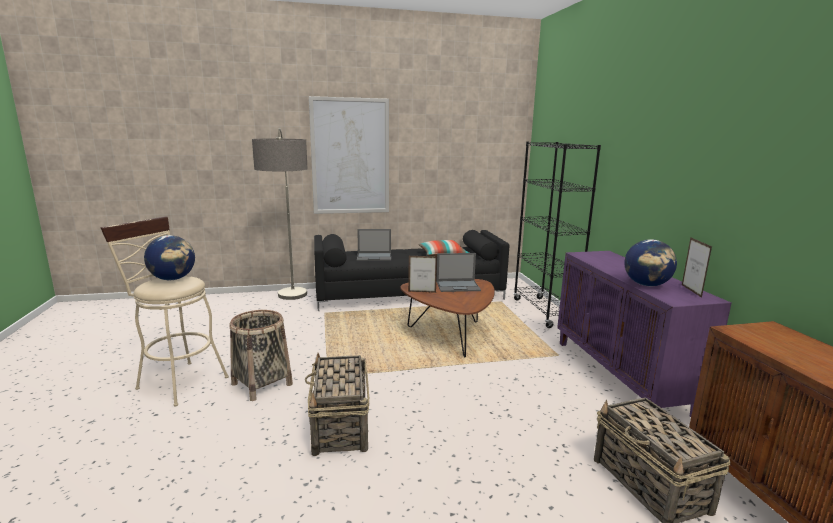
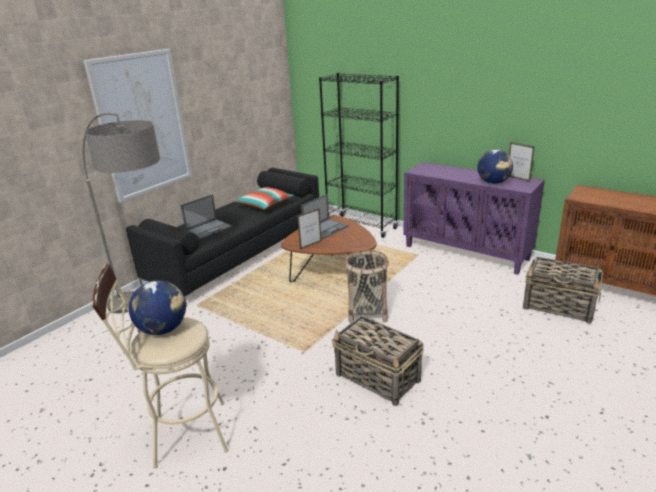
camera: 40 degrees left, 10 degrees up
(262, 384) = (265, 389): basket -> basket (367, 311)

